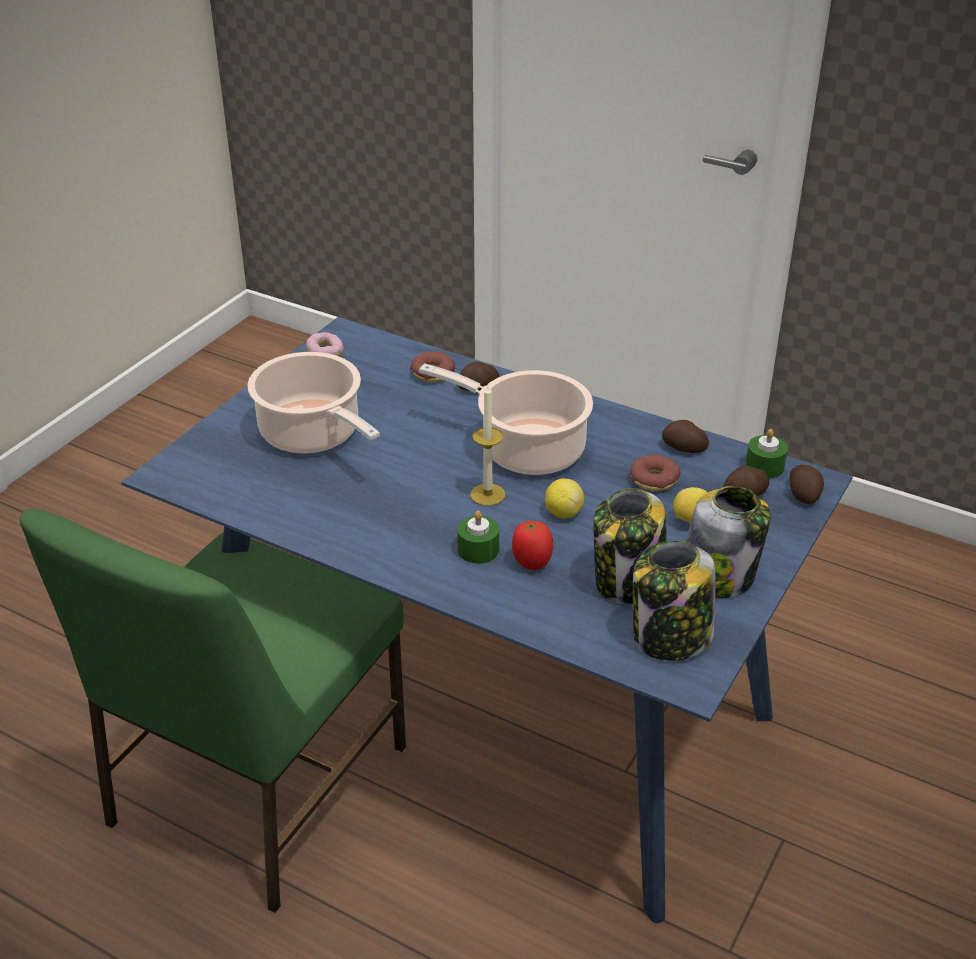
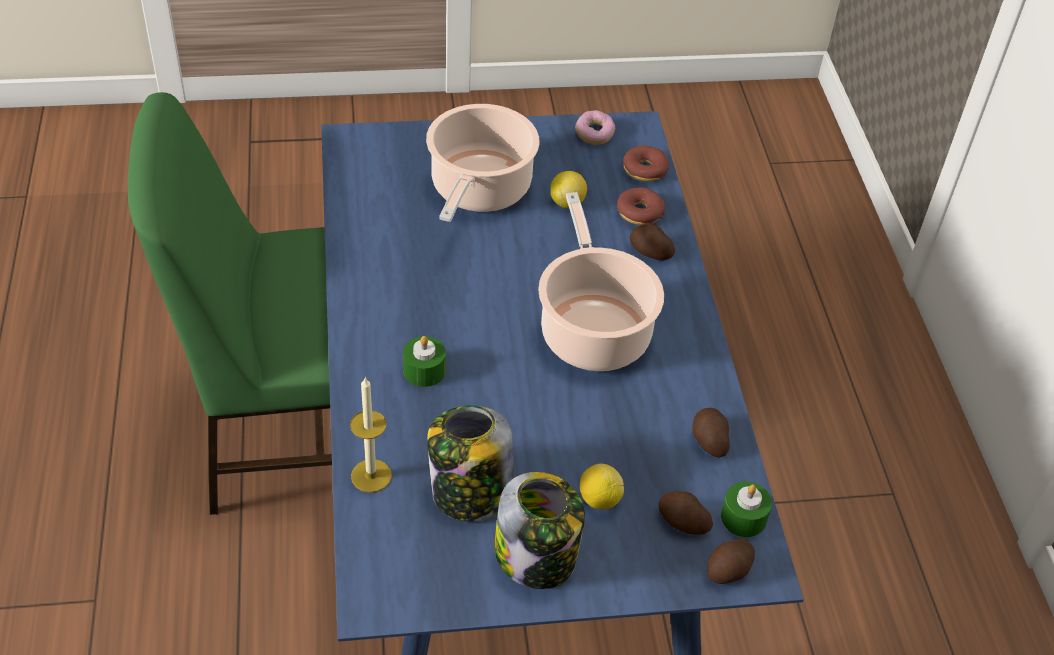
camera: 50 degrees right, 10 degrees up
(487, 494) = (503, 338): candle -> candle (371, 475)
(531, 563) = (438, 414): tomato -> none
(563, 513) = (526, 401): lemon -> lemon (567, 202)
(654, 480) = (636, 441): donut -> donut (644, 170)
(670, 638) = (419, 560): jar -> none

